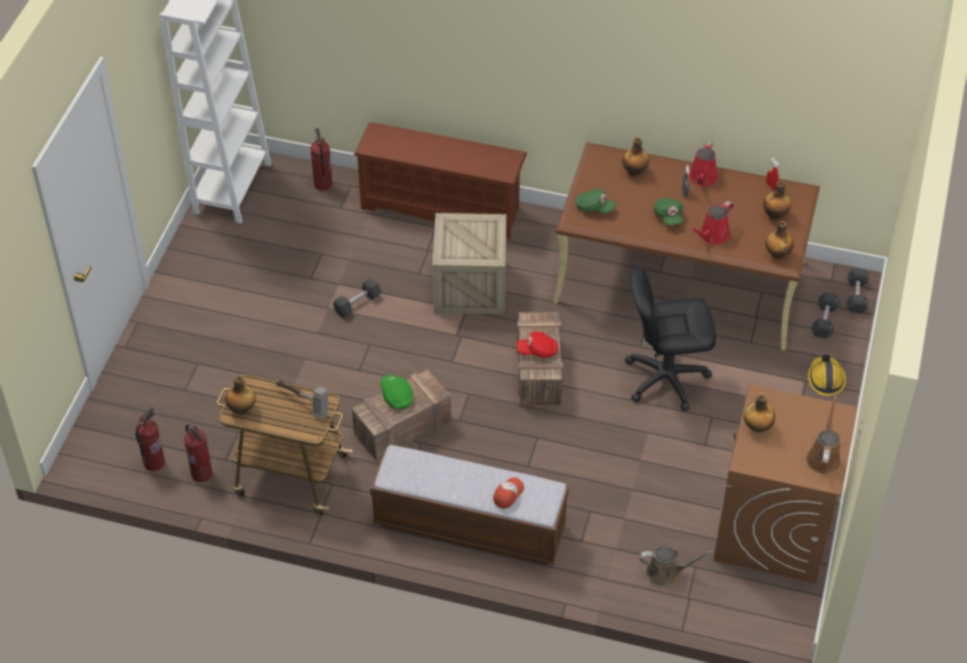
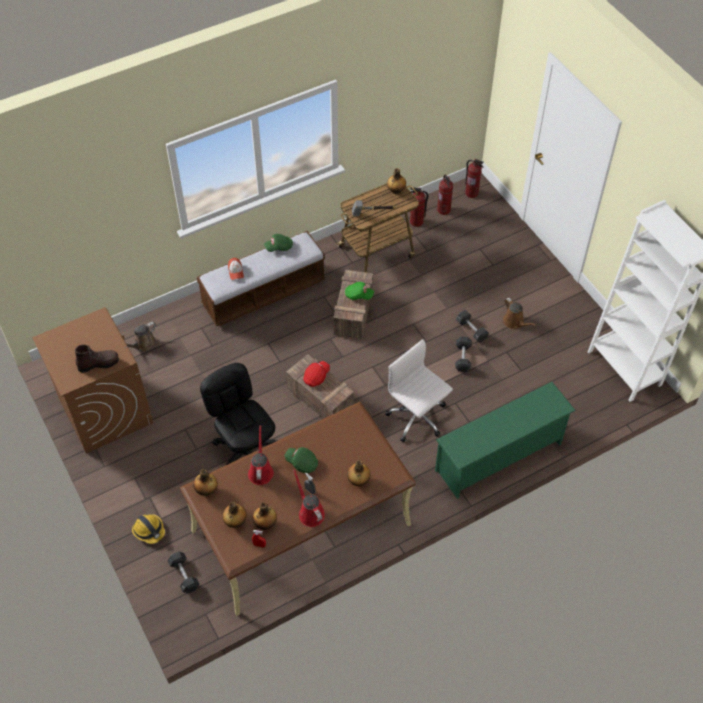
camera: 135 degrees right, 5 degrees up
(322, 184) = (583, 413): fire extinguisher -> fire extinguisher (472, 193)
(442, 207) = (499, 458): brown shoe rack -> green shoe rack
(470, 287) = (417, 418): crate -> white office chair
(594, 208) = (353, 431): green cap -> green cap (279, 247)
(665, 378) = (245, 452): black office chair -> black office chair turned 75 degrees counterclockwise
(757, 427) = (110, 341): bottle -> bottle (265, 524)
(790, 411) = (98, 363): none -> brown boot
(823, 457) = (58, 351): brown watering can -> brown watering can (514, 322)
(856, 296) = (178, 614): black dumbbell -> black dumbbell (471, 330)

